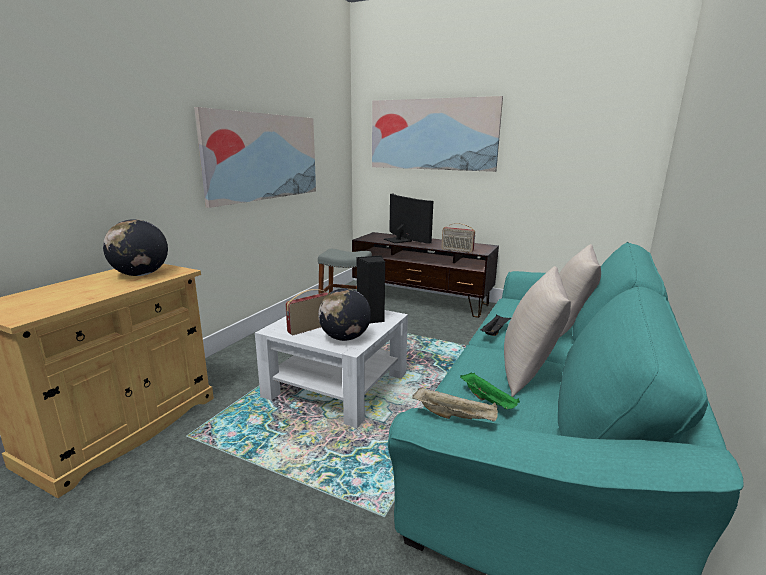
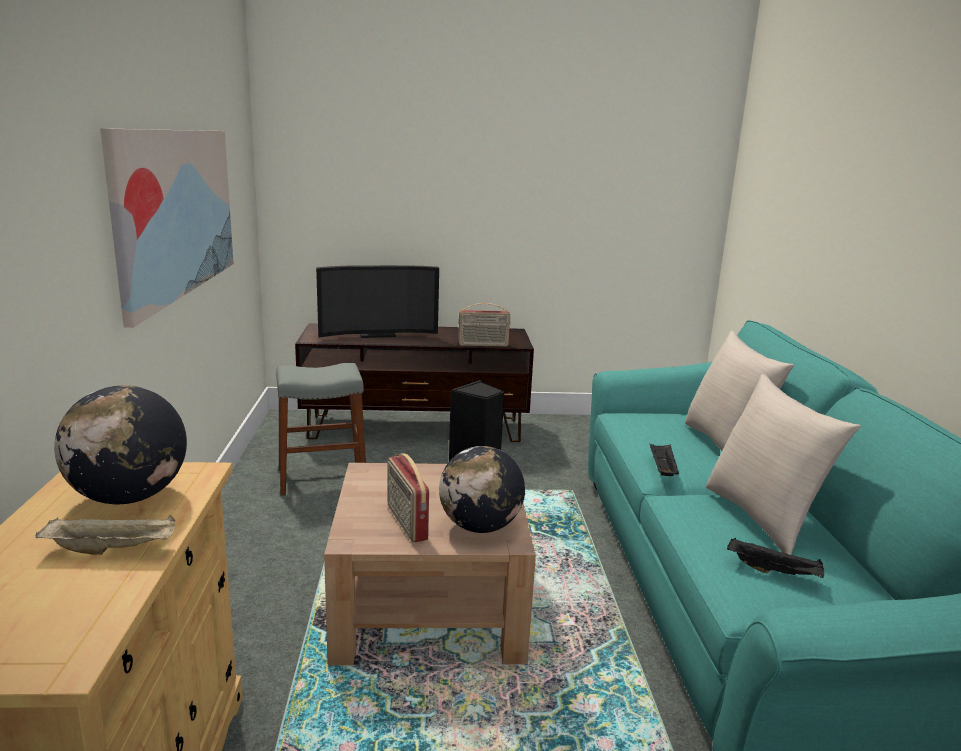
camera: 30 degrees left, 0 degrees up
(310, 328) = (405, 522): radio -> radio turned 45 degrees counterclockwise
(337, 385) = (429, 605): white coffee table -> brown coffee table
(401, 240) = (377, 334): television -> television turned 135 degrees clockwise
(432, 134) = (409, 159): picture -> none
(455, 416) = (838, 607): beige tray -> beige tray (113, 549)
(488, 401) = (774, 571): green tray -> black tray

